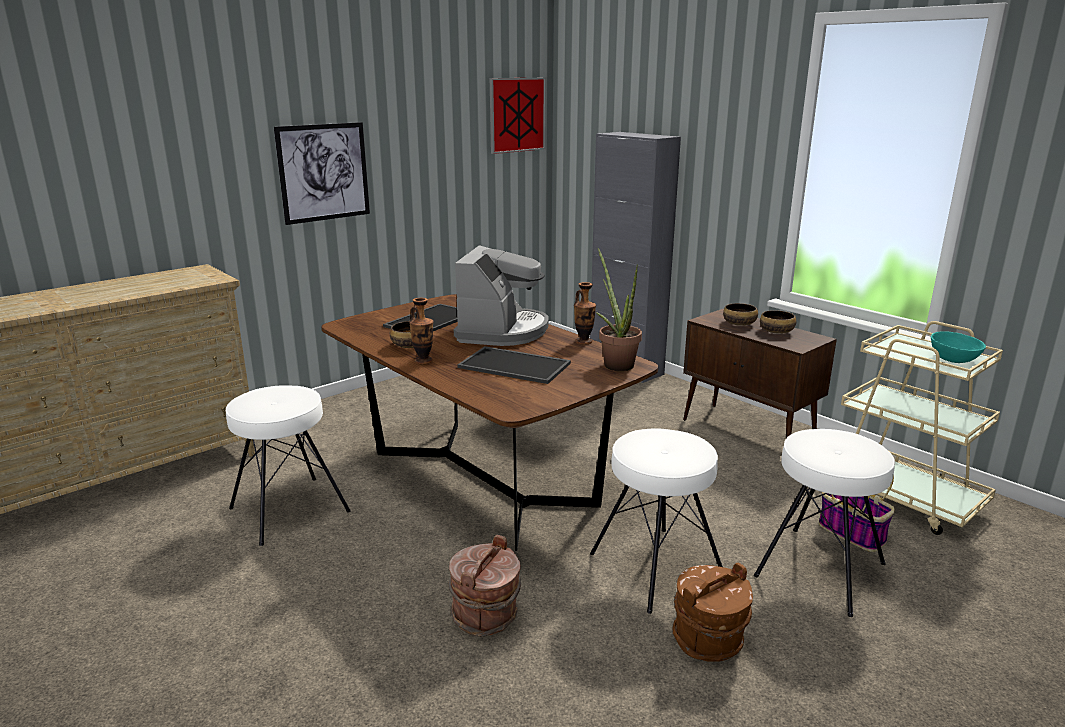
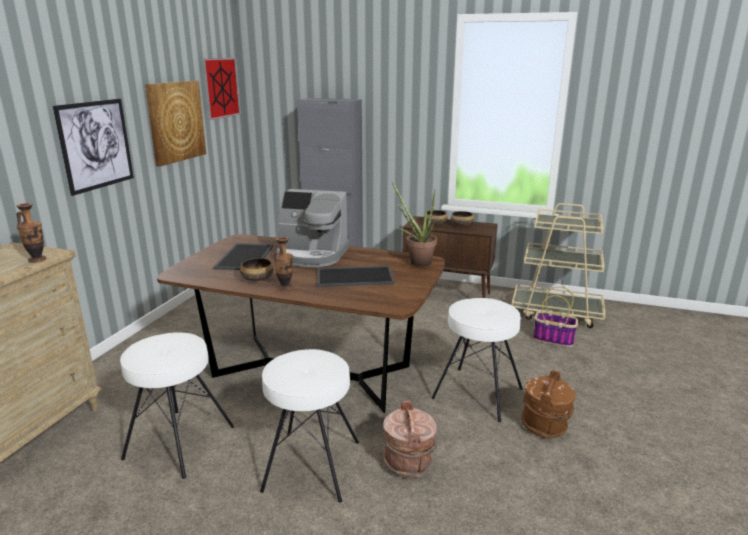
camera: 30 degrees left, 0 degrees up
(440, 153) = (176, 121): none -> picture
(502, 331) = (311, 255): coffee machine -> coffee machine turned 120 degrees clockwise
(583, 342) = (376, 251): vase -> vase (37, 260)
(819, 569) = (557, 365): white stool -> white stool (311, 465)
(952, 359) = (581, 223): turquoise bowl -> none

